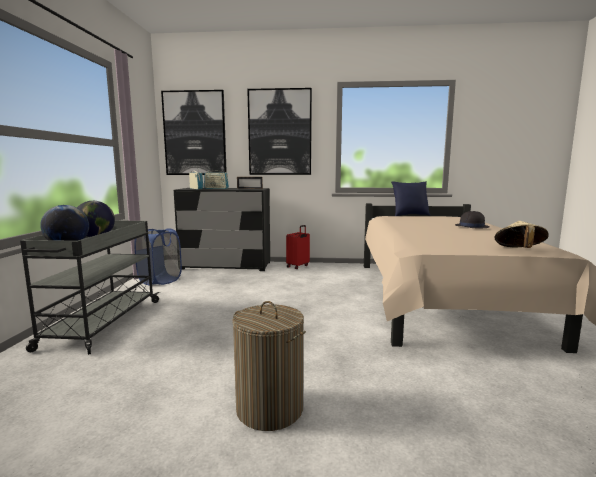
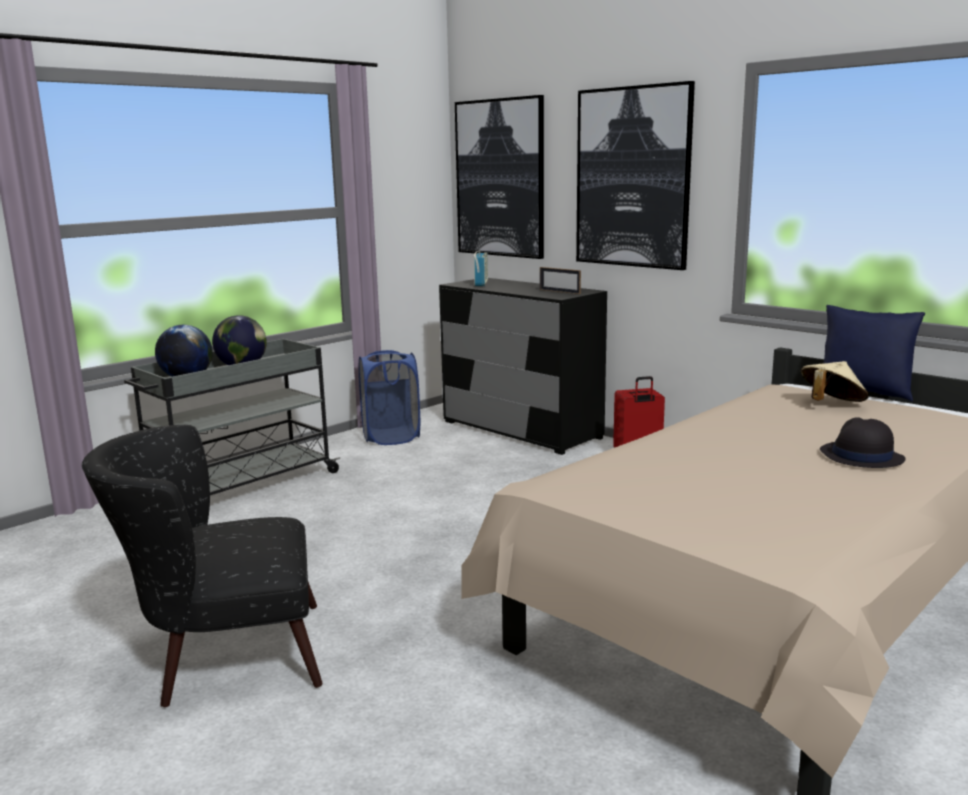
camera: 40 degrees right, 5 degrees up
(216, 188) = (508, 287): radio -> none
(269, 409) = (222, 656): laundry basket -> black armchair
(519, 250) = (705, 539): beige hat -> beige hat (831, 404)

